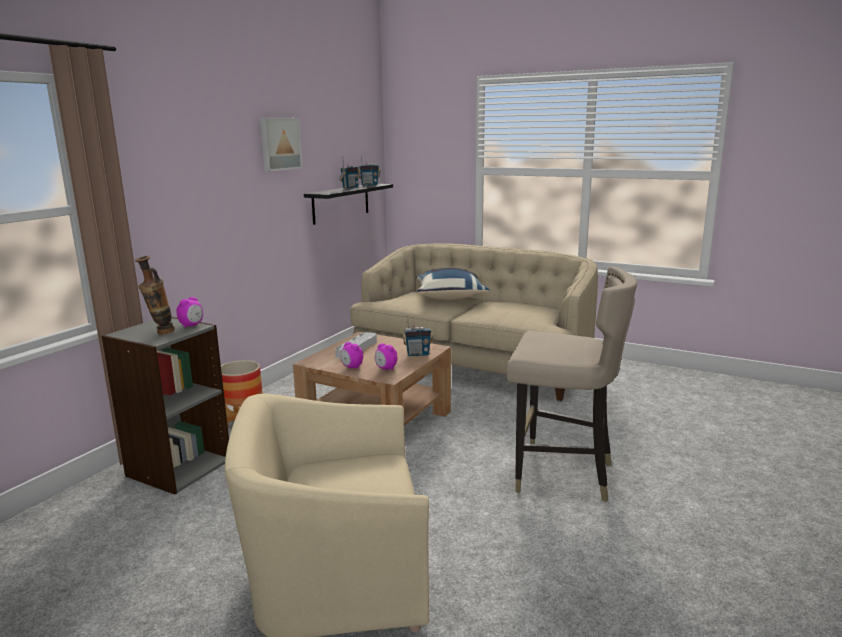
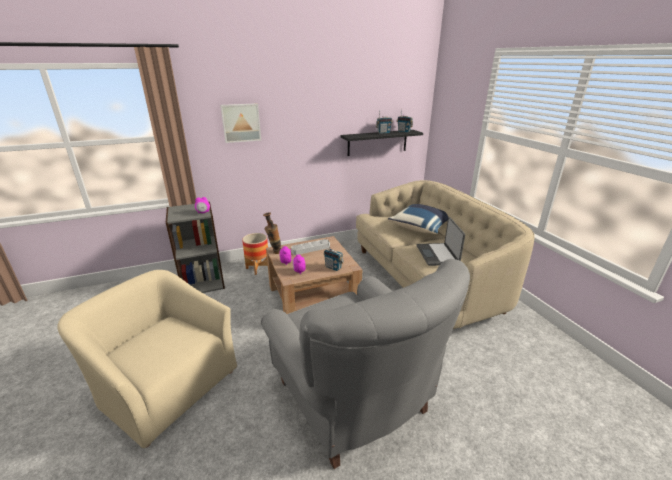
camera: 40 degrees right, 10 degrees up
(160, 333) = (184, 213): vase -> vase (274, 252)
(279, 144) = (320, 100): picture -> picture (241, 122)
(510, 310) = (438, 255): none -> laptop
(561, 475) = (355, 401): beige stool -> grey armchair

